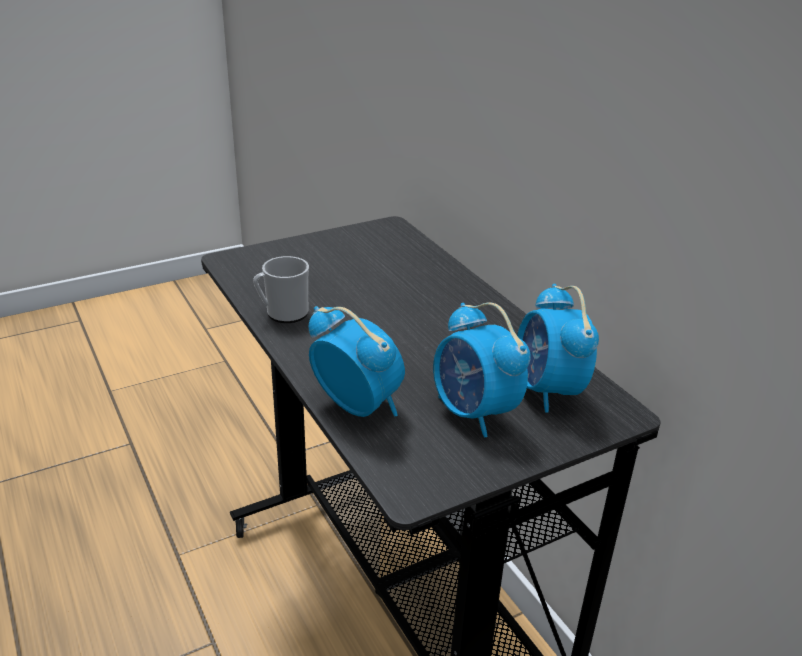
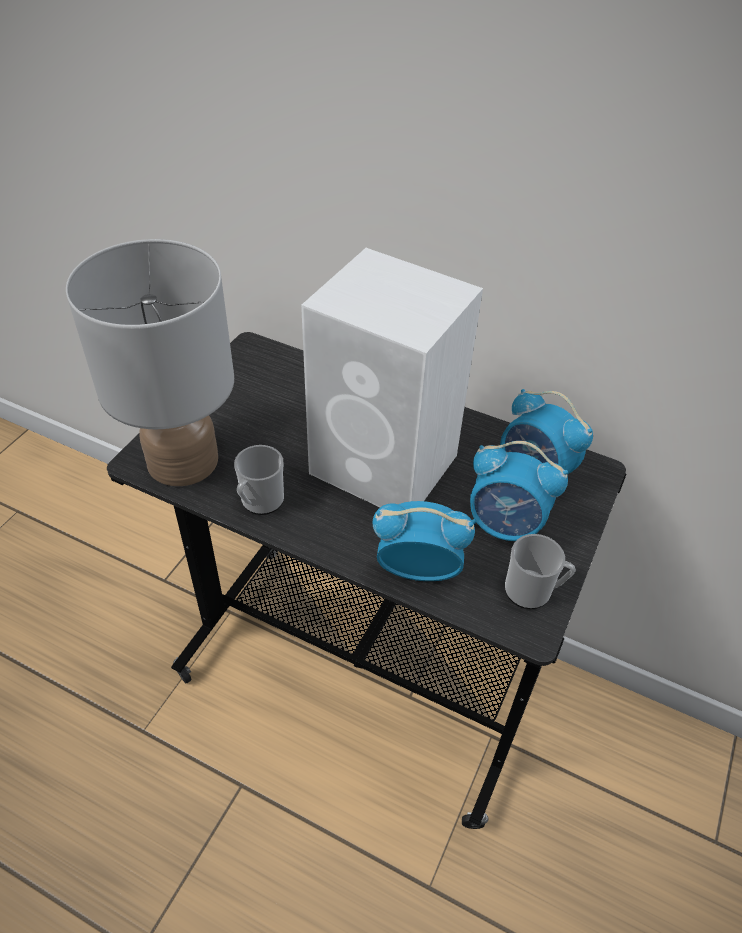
camera: 35 degrees left, 15 degrees up
(258, 269) = (182, 460): none -> grey table lamp
(414, 331) = (387, 466): none -> white speaker
(445, 468) = (533, 591): none -> mug

